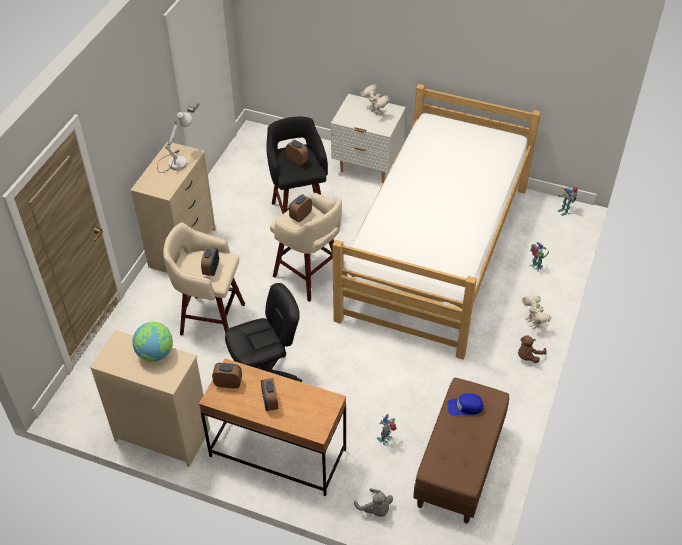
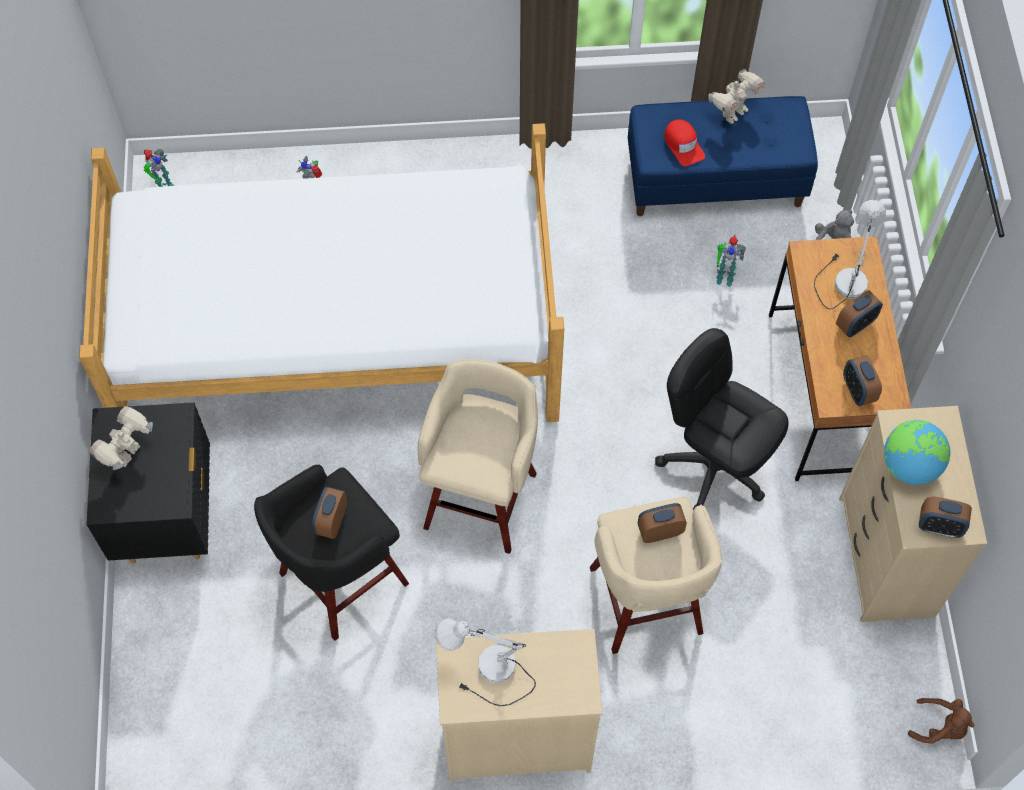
camera: 115 degrees left, 15 degrees up
(300, 216) = (471, 453): alarm clock -> alarm clock (939, 526)
(305, 411) = (842, 277): none -> white table lamp
(367, 167) = (168, 518): white nightstand -> black nightstand
(459, 465) = (715, 180): brown bench -> blue bench
(465, 407) = (683, 145): blue cap -> red cap
(528, 356) = (493, 156): brown plush toy -> brown plush toy (939, 726)
(533, 322) = (427, 167): toy robot -> toy robot (732, 112)

